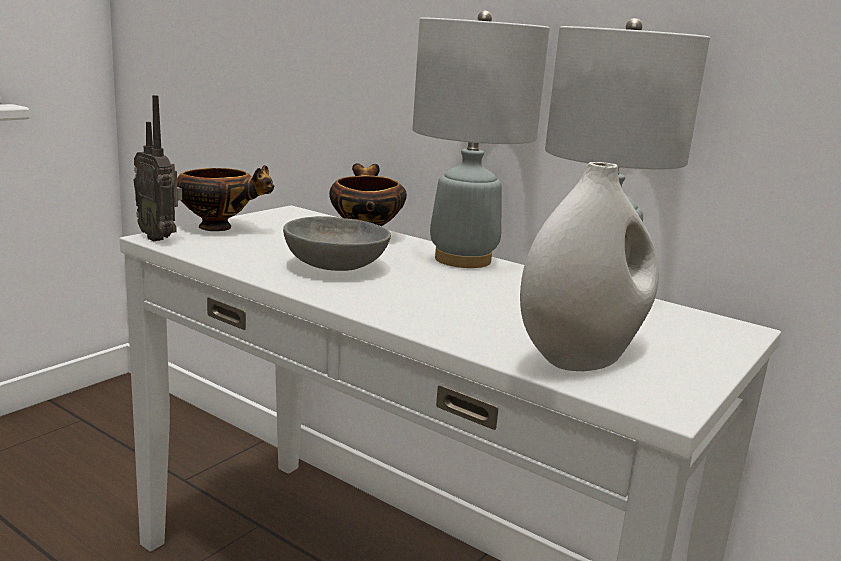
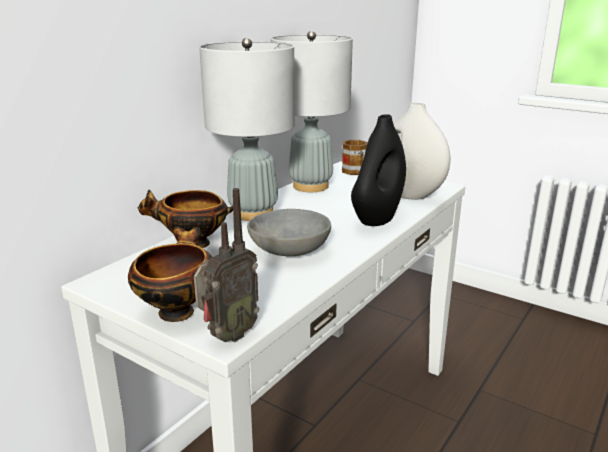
camera: 90 degrees left, 5 degrees up
(443, 319) = (377, 218): none -> black vase
(702, 333) = (356, 172): none -> mug

